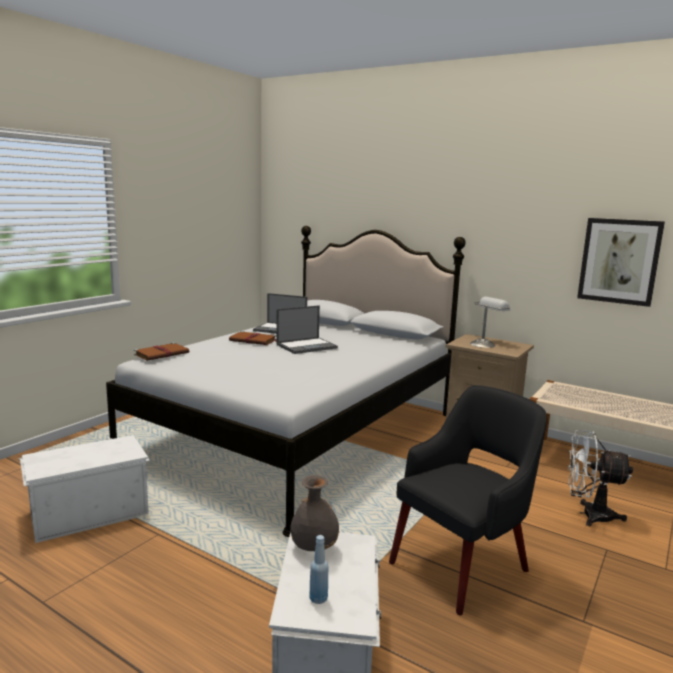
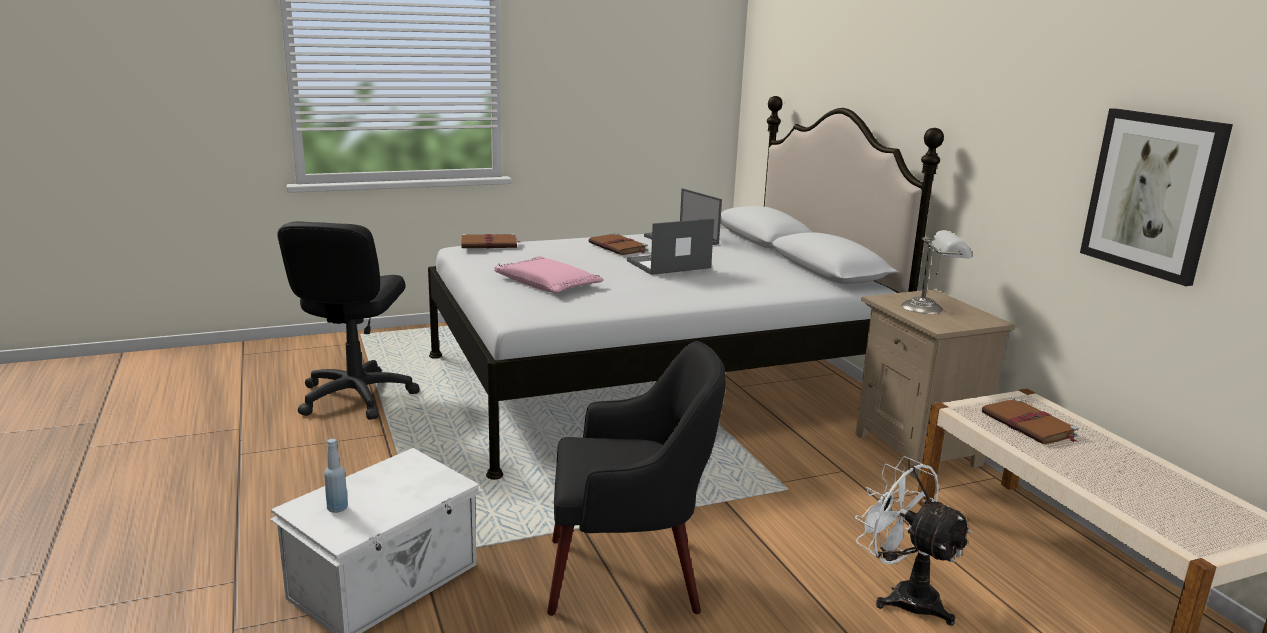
camera: 35 degrees right, 5 degrees up
(88, 512) = (355, 397): white storage box -> black office chair
(256, 373) = (548, 282): none -> pink pillow
(307, 346) = (667, 264): laptop -> laptop turned 150 degrees clockwise
(314, 547) = (402, 470): grey vase -> none
(582, 398) = (1029, 425): none -> brown book

